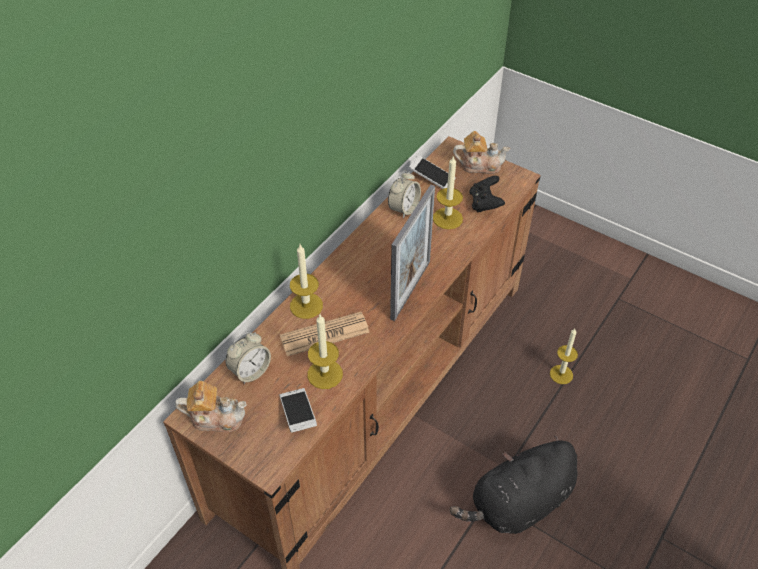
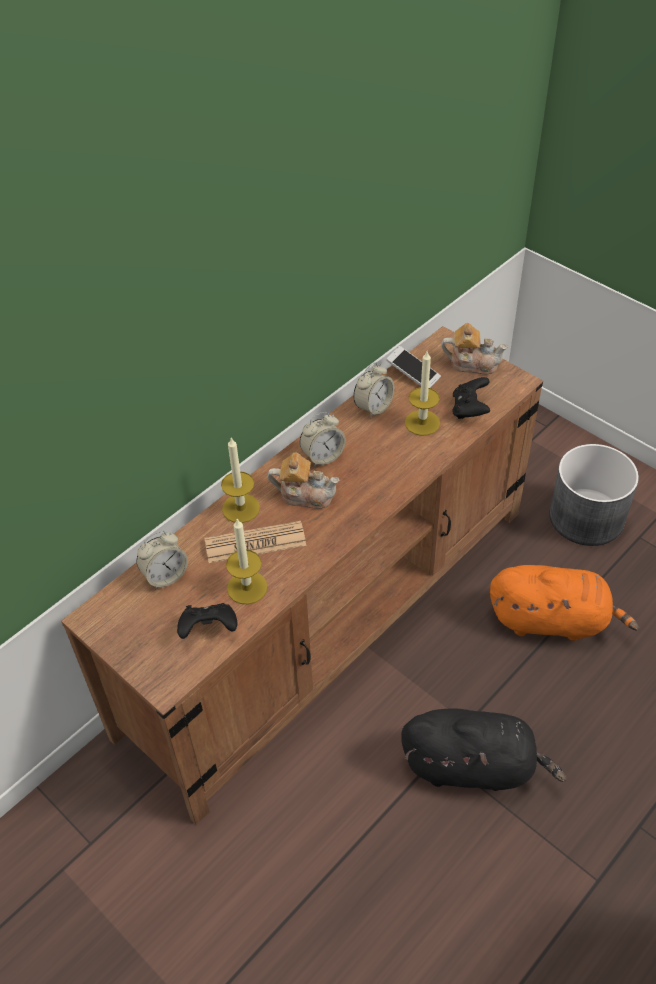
camera: 10 degrees right, 0 degrees up
(216, 417) = (118, 623): teapot -> teapot (305, 494)
(298, 414) = (209, 629): phone -> black game controller
(369, 254) = (323, 456): none -> alarm clock
(410, 290) = (363, 501): picture frame -> none
(518, 504) = (473, 765): black plush toy -> black plush toy turned 150 degrees counterclockwise
(561, 374) = (552, 620): candle -> orange plush toy
(572, 286) = (585, 516): none -> grey planter

